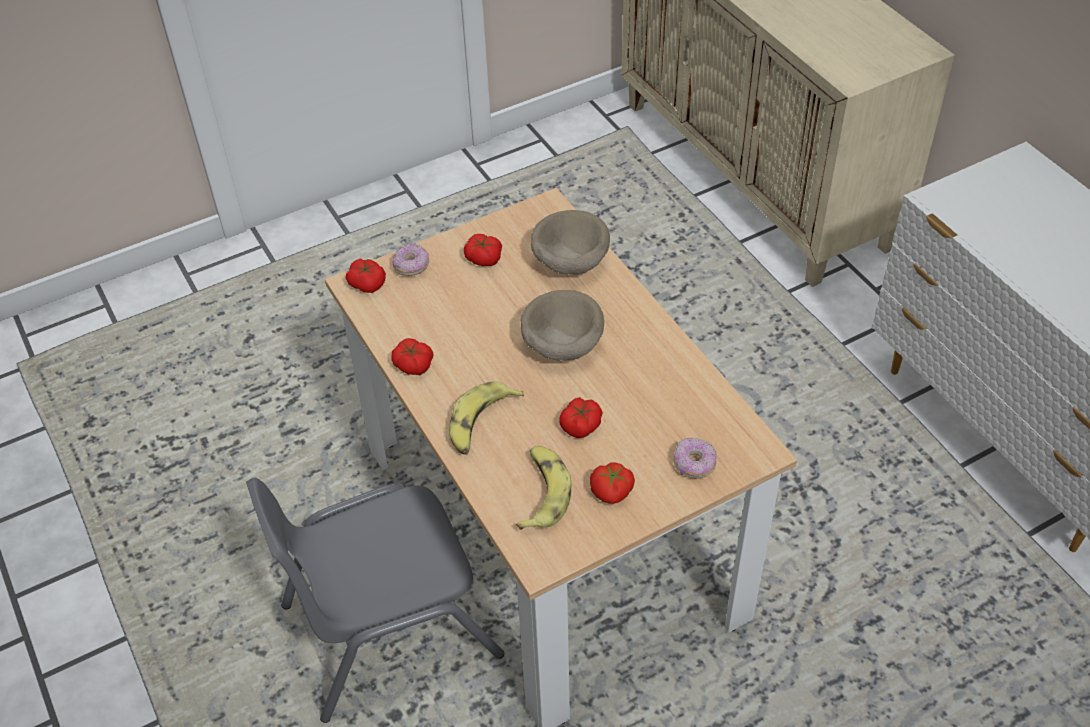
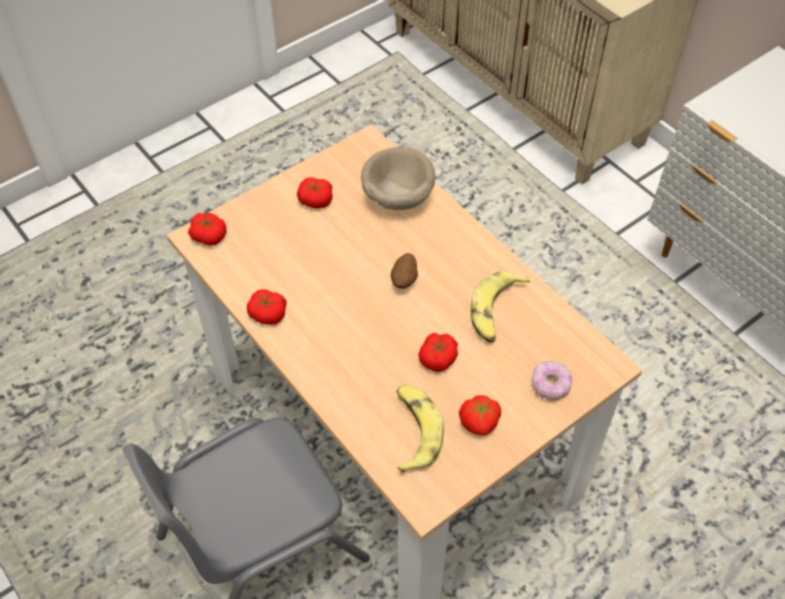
camera: 10 degrees left, 5 degrees up
(411, 266) = (248, 214): donut -> none
(481, 424) = (343, 367): banana -> banana (495, 311)
(561, 345) = (404, 280): beige bowl -> potato

